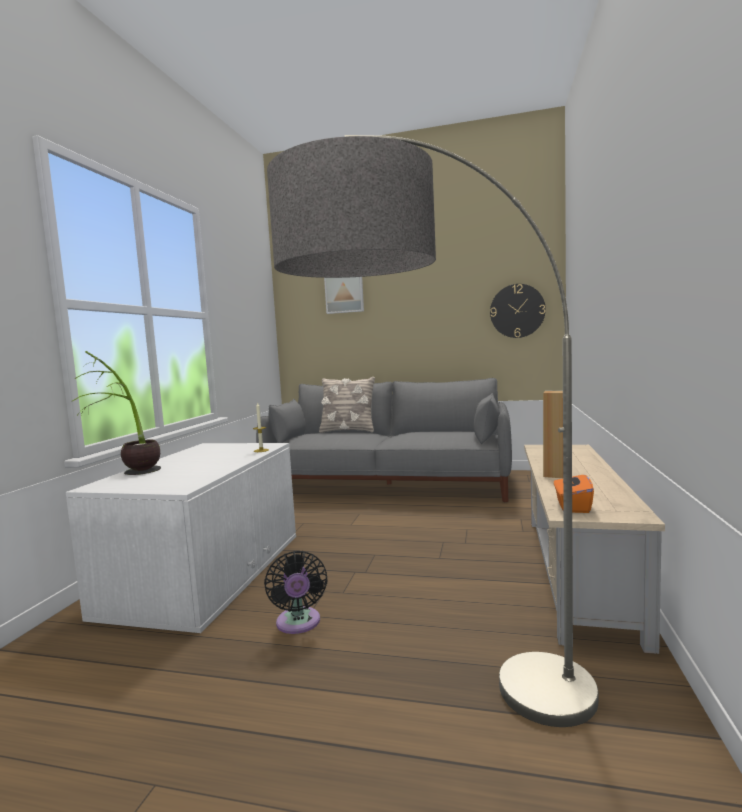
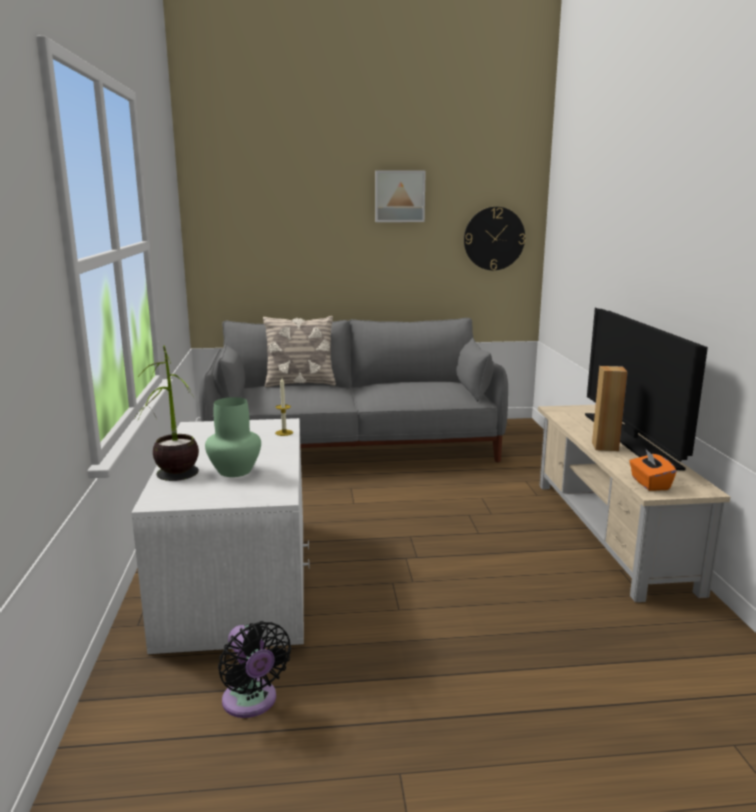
camera: 20 degrees left, 10 degrees up
(182, 471) = (235, 471): none -> green vase
(298, 624) = (397, 619): black fan -> black fan (251, 702)
(344, 293) = (283, 201): picture -> picture (399, 196)
(436, 706) = (576, 667): floor lamp -> none
(592, 471) = (631, 440): none -> television

